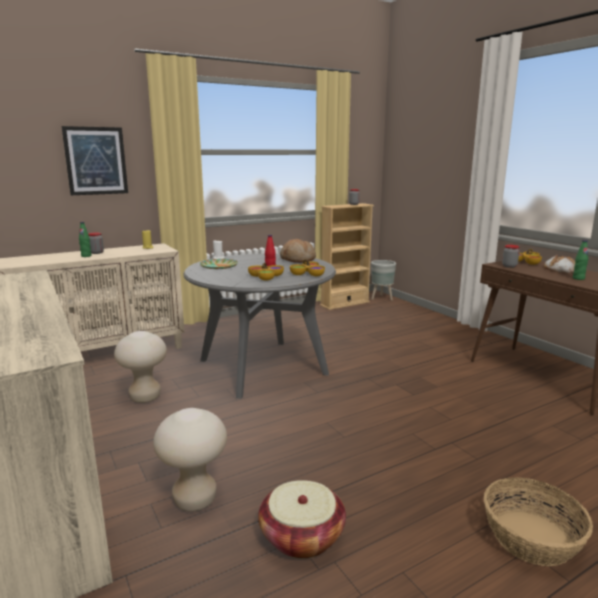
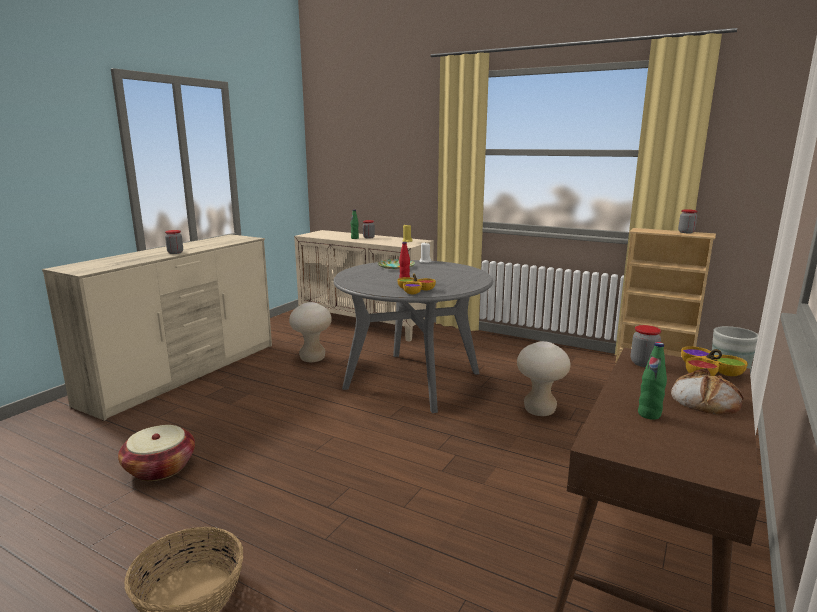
camera: 60 degrees right, 0 degrees up
(38, 306) = (175, 253): none -> jar
(96, 161) = (400, 159): picture -> none
(195, 500) = (190, 417): beige stool -> beige stool (539, 410)
(266, 277) = (381, 282): bowl -> none
(297, 259) = (469, 279): bread -> none

